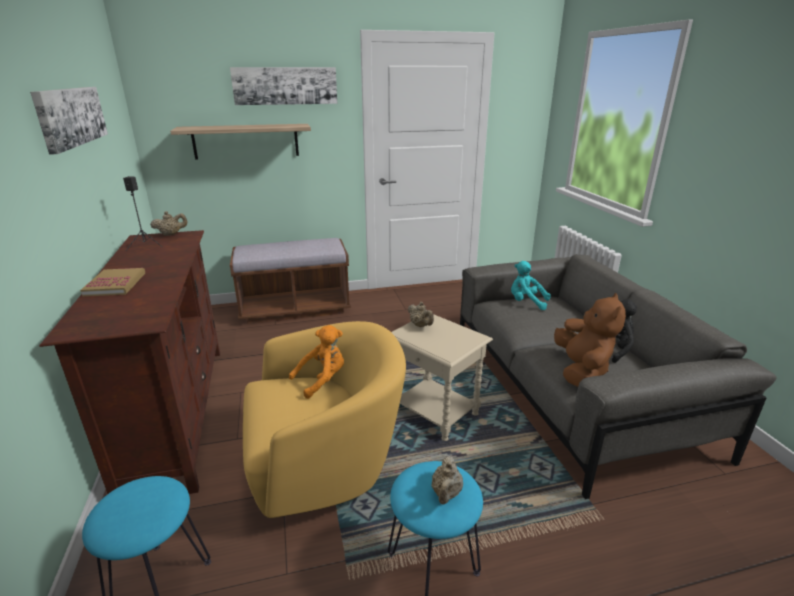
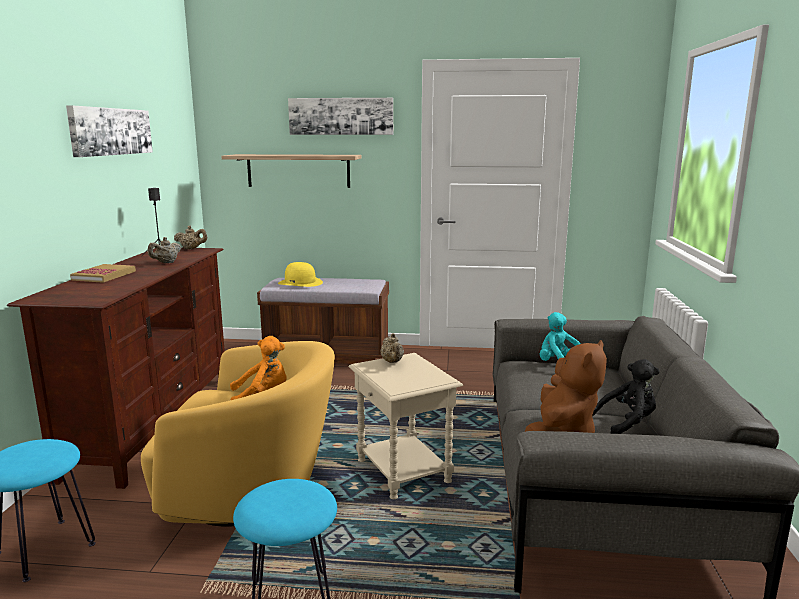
camera: 20 degrees right, 10 degrees down
(266, 250) = (300, 282): none -> yellow hat
(446, 493) = (290, 505): beige teapot -> beige teapot (166, 263)

